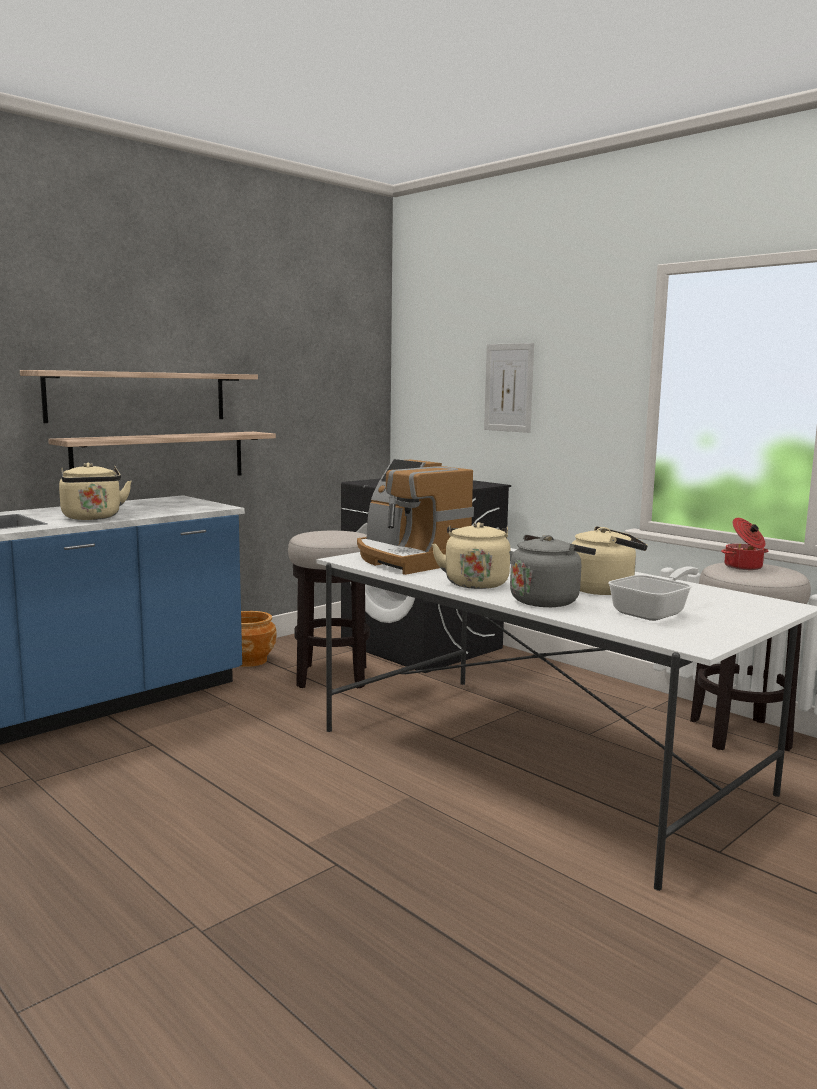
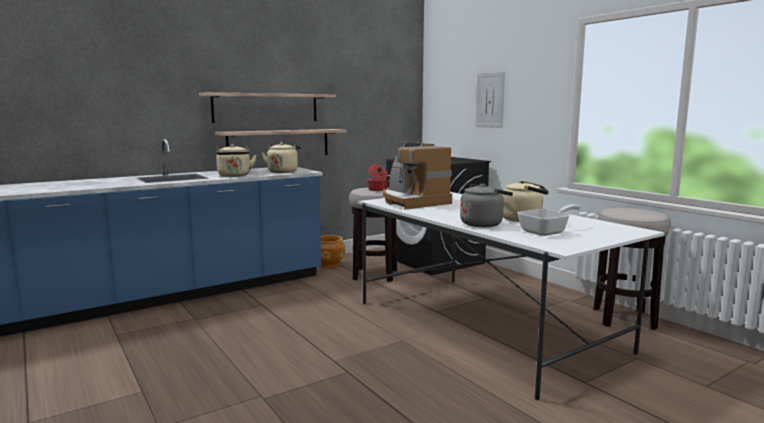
camera: 10 degrees right, 0 degrees up
(475, 583) = (445, 214): beige kettle -> beige kettle (283, 171)
(744, 567) = (626, 210): cooking pot -> cooking pot (377, 190)

